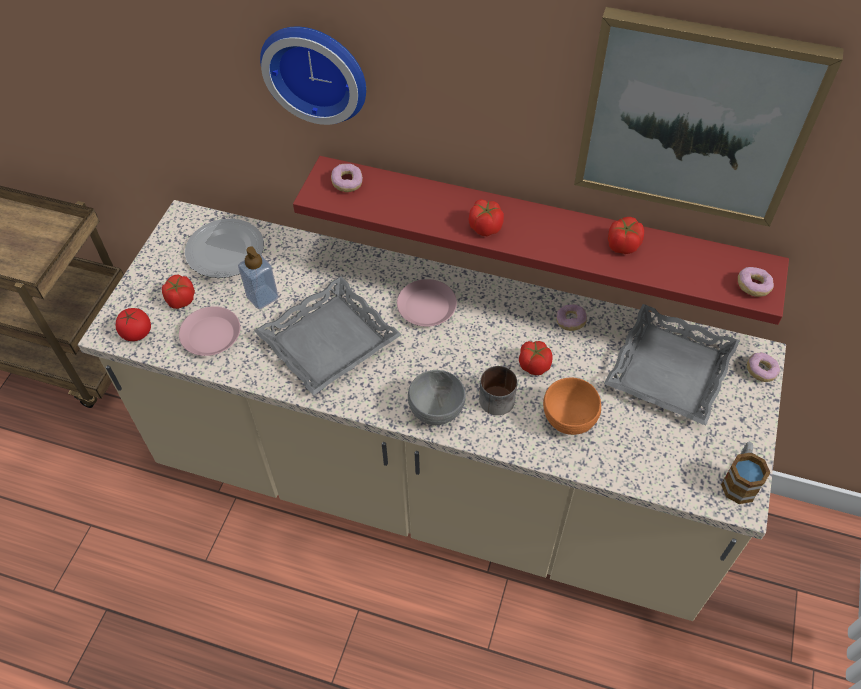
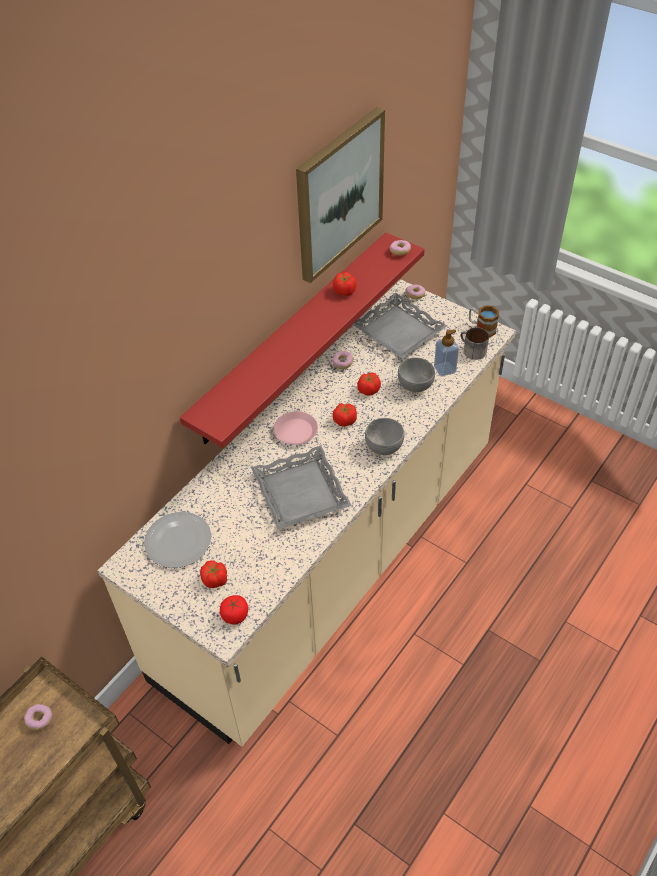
camera: 70 degrees left, 5 degrees down
(211, 335) = (261, 564): pink plate -> none
(262, 297) = (239, 525): soap dispenser -> soap dispenser (444, 369)
(317, 70) = (171, 352): wall clock -> none
(347, 183) = (218, 407): donut -> donut (40, 719)
(485, 227) = (298, 347): tomato -> tomato (344, 421)
(497, 395) = (384, 414): mug -> mug (471, 350)
(569, 418) = (415, 385): orange bowl -> grey bowl

